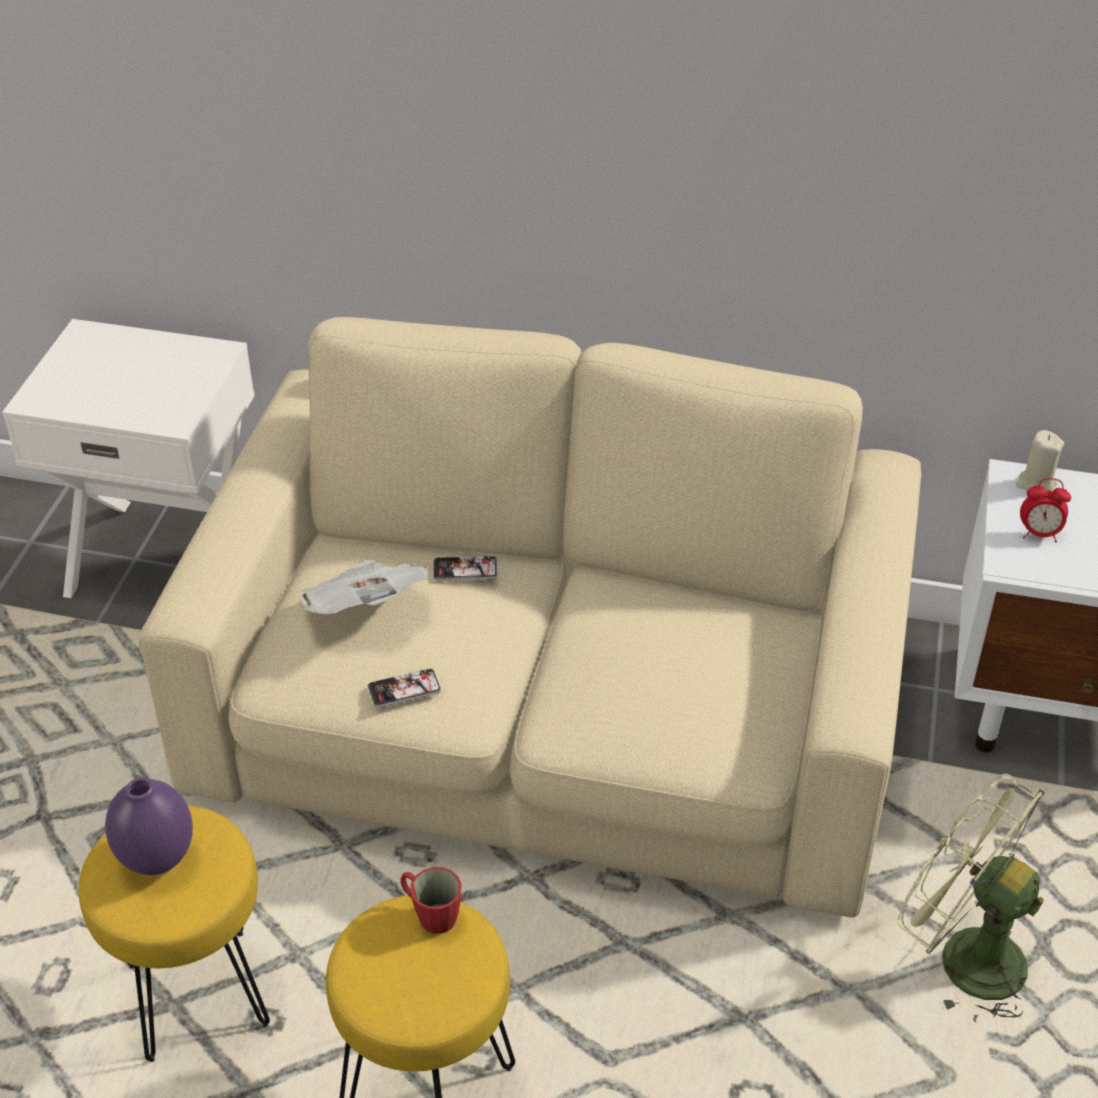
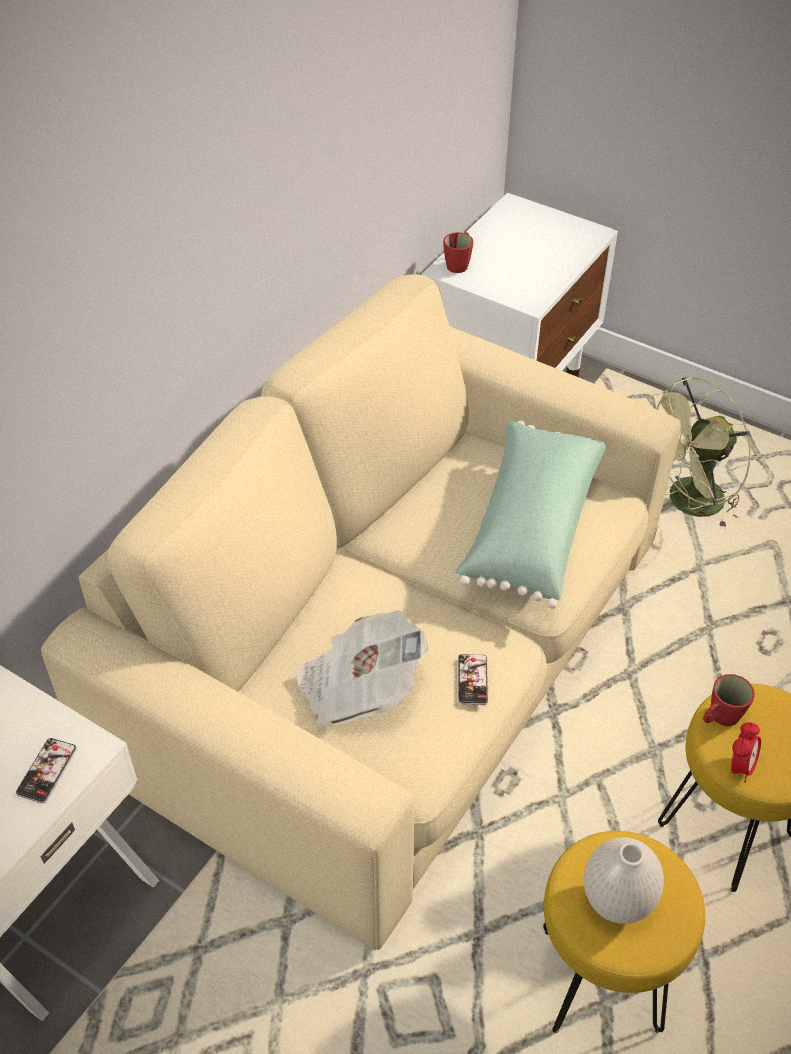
camera: 70 degrees left, 5 degrees up
(157, 860) = (617, 902): purple vase -> white vase
(465, 569) = (339, 607): phone -> phone (47, 771)
(657, 688) = (529, 527): none -> green pillow
(1036, 485) = (459, 263): beige candle -> red mug
(1039, 534) = (507, 279): alarm clock -> alarm clock (740, 766)

